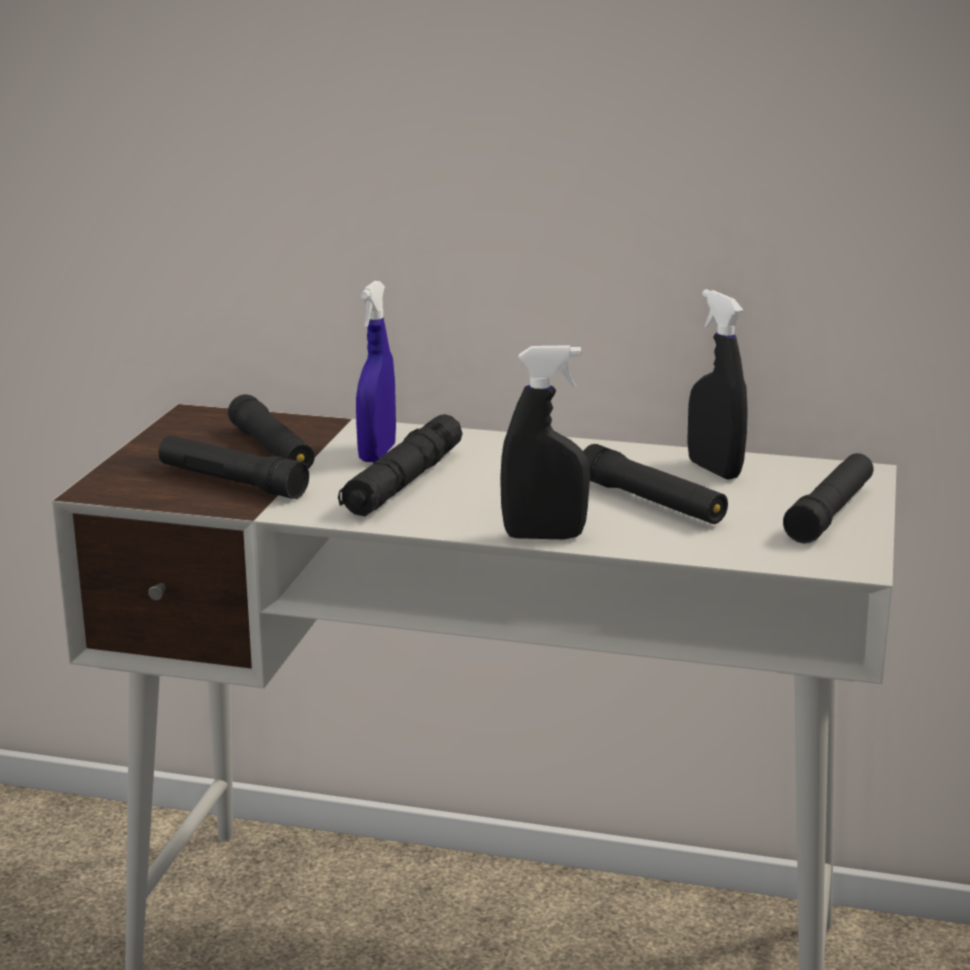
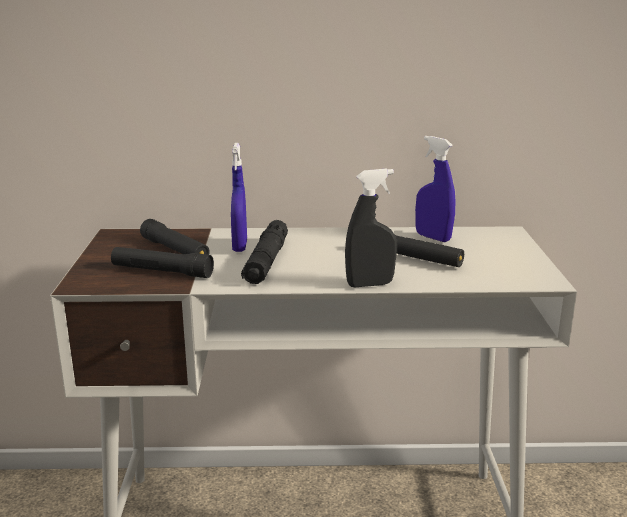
camera: 15 degrees left, 0 degrees up
(714, 469) = (433, 237): black spray bottle -> blue spray bottle
(830, 512) = (511, 254): black flashlight -> none

